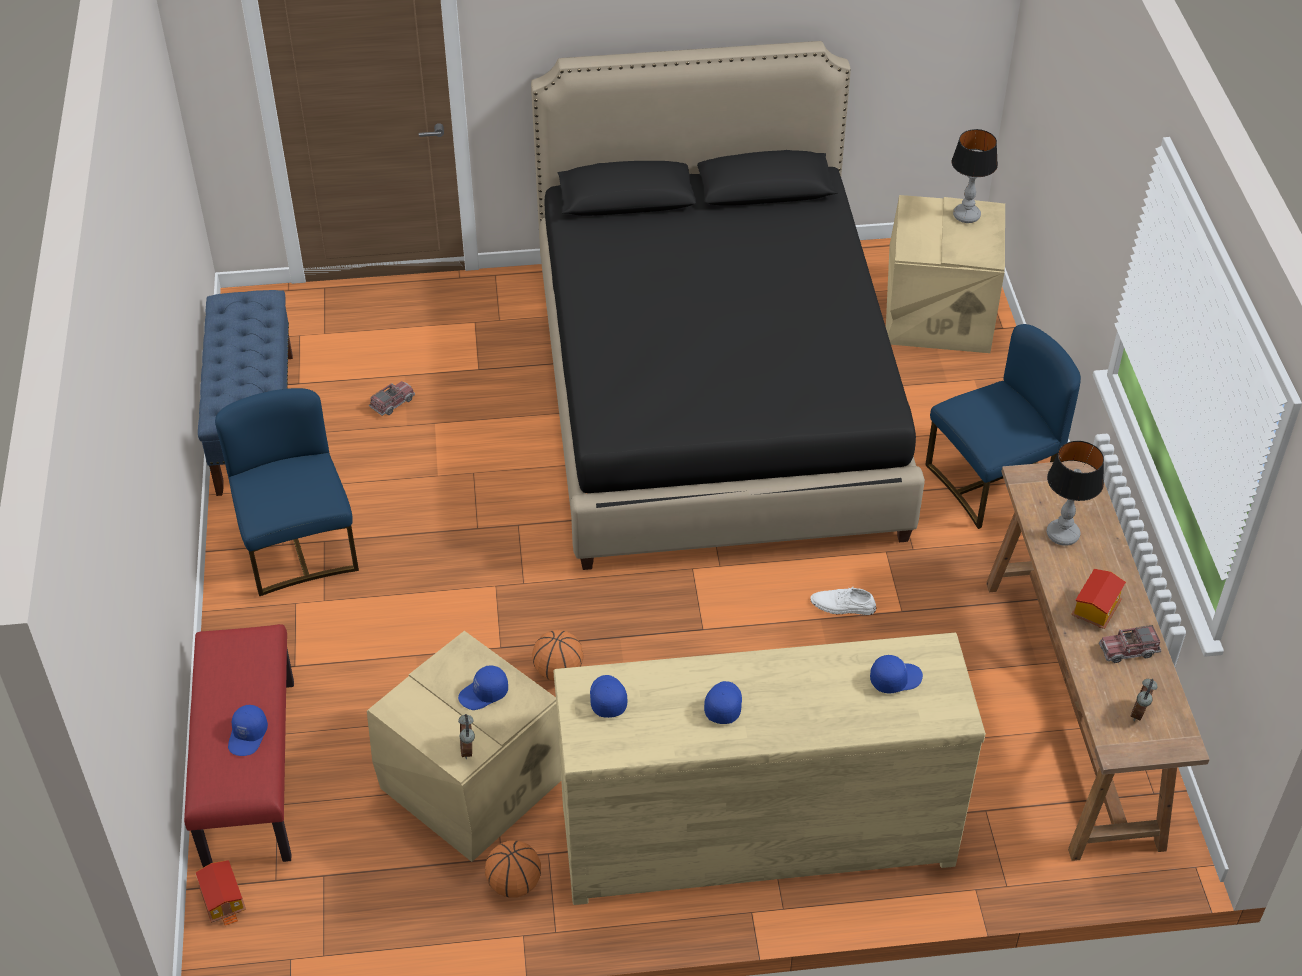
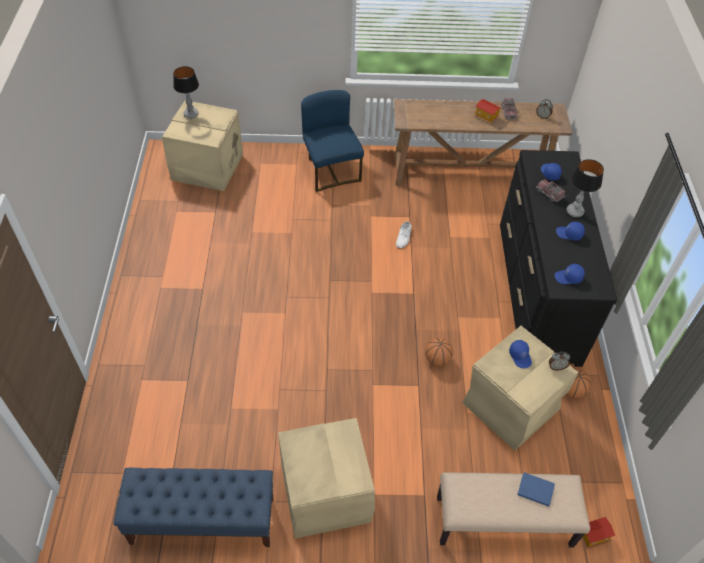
camera: 85 degrees left, 5 degrees up
(248, 736) = (534, 489): blue cap -> blue book
(249, 771) = (503, 522): red bench -> beige bench
(298, 547) = (326, 492): blue chair -> beige storage box
(392, 403) = (206, 432): toy truck -> toy truck (549, 193)
(714, 397) = (245, 267): black bed -> none
(755, 832) = (537, 290): beige dresser -> black dresser
(1063, 535) = (441, 117): table lamp -> table lamp (575, 211)

